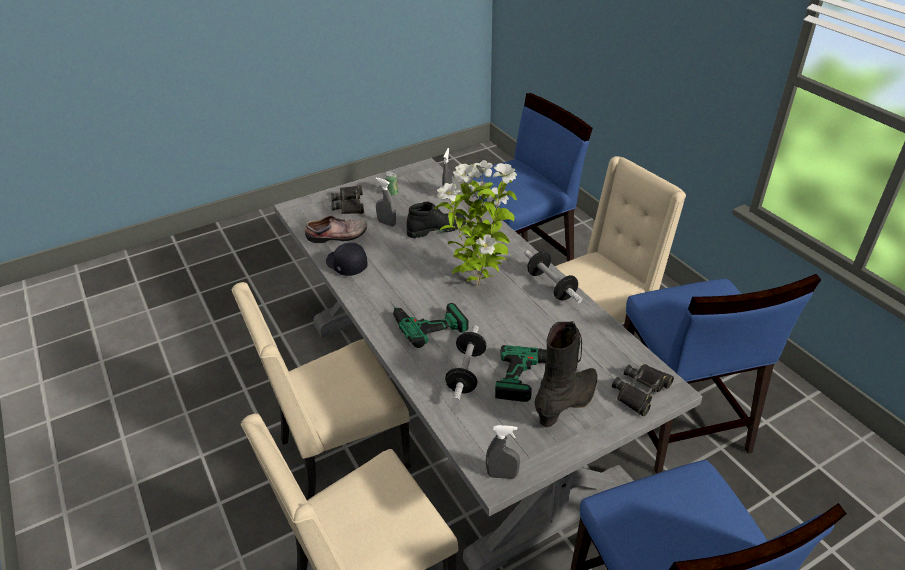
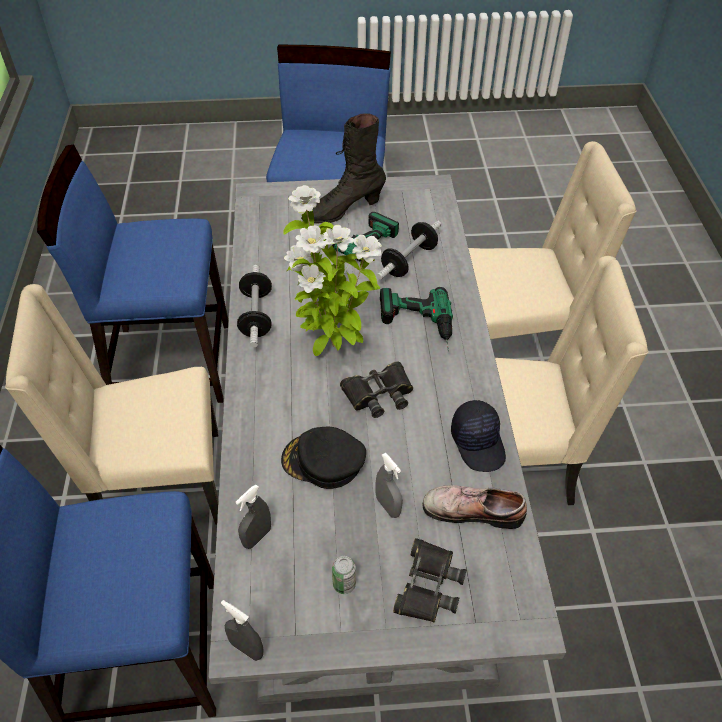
camera: 155 degrees left, 10 degrees up
(436, 229) = (323, 461): black boot -> black cap
(502, 475) = (429, 186): grey spray bottle -> grey spray bottle (247, 648)
(640, 391) = (278, 200): black binoculars -> black binoculars (379, 394)
(678, 422) = (169, 363): blue chair -> blue chair turned 105 degrees counterclockwise

